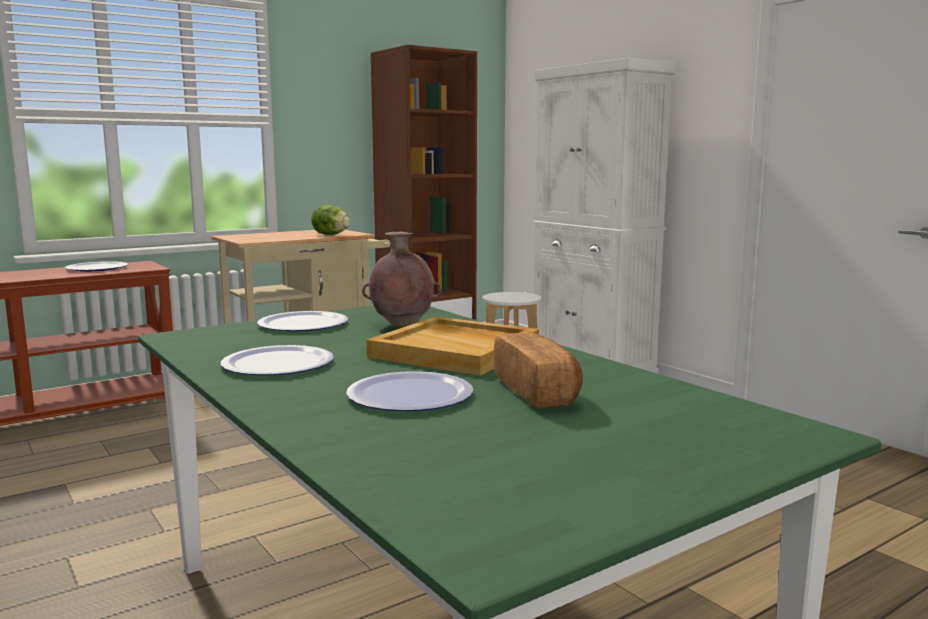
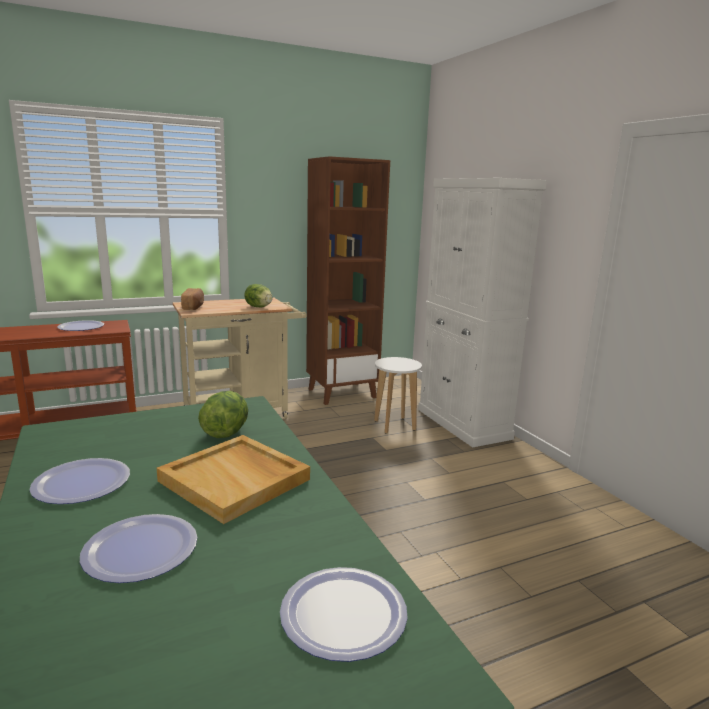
camera: 10 degrees right, 5 degrees up
(303, 324) = (152, 423): plate -> plate (344, 614)
(402, 325) = (225, 432): brown vase -> lettuce
(537, 392) = (250, 559): bread -> bread (194, 307)

